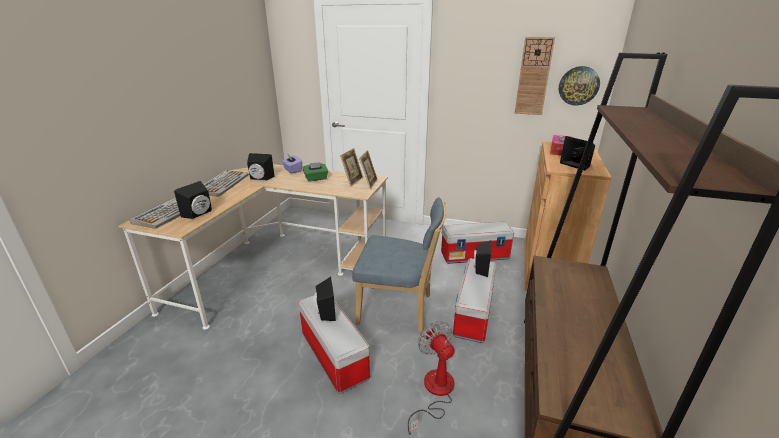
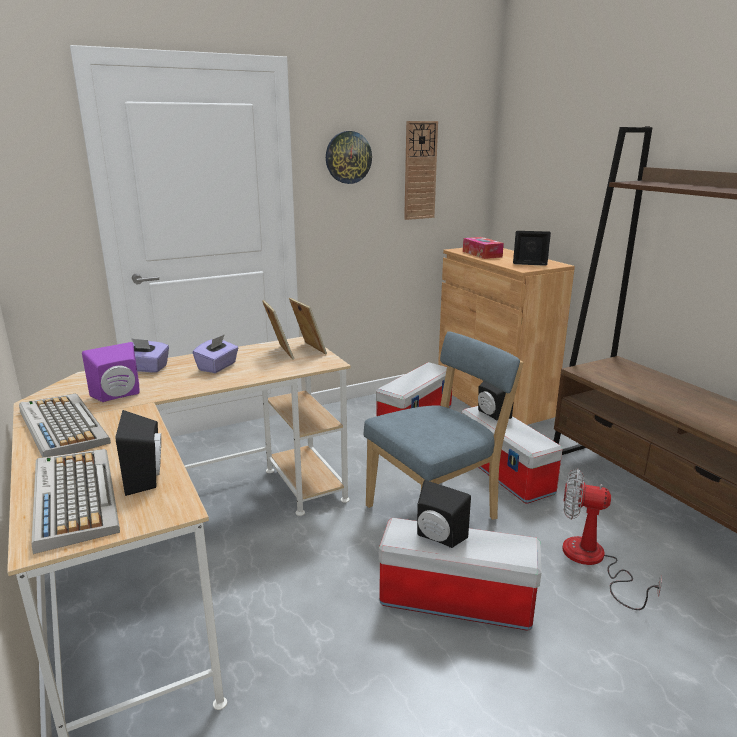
camera: 45 degrees left, 5 degrees down
(260, 178) = (118, 395): black speaker -> purple speaker
(316, 179) = (218, 367): green tissue box -> purple tissue box
(578, 85) = (464, 178): wall clock -> wall clock (348, 157)

